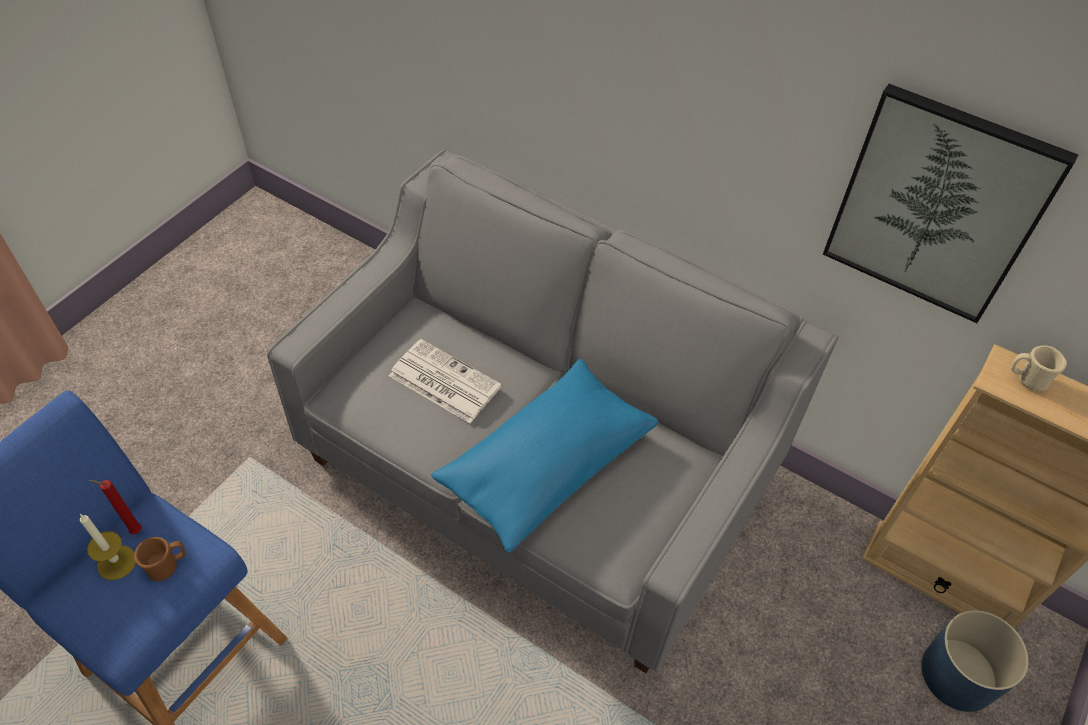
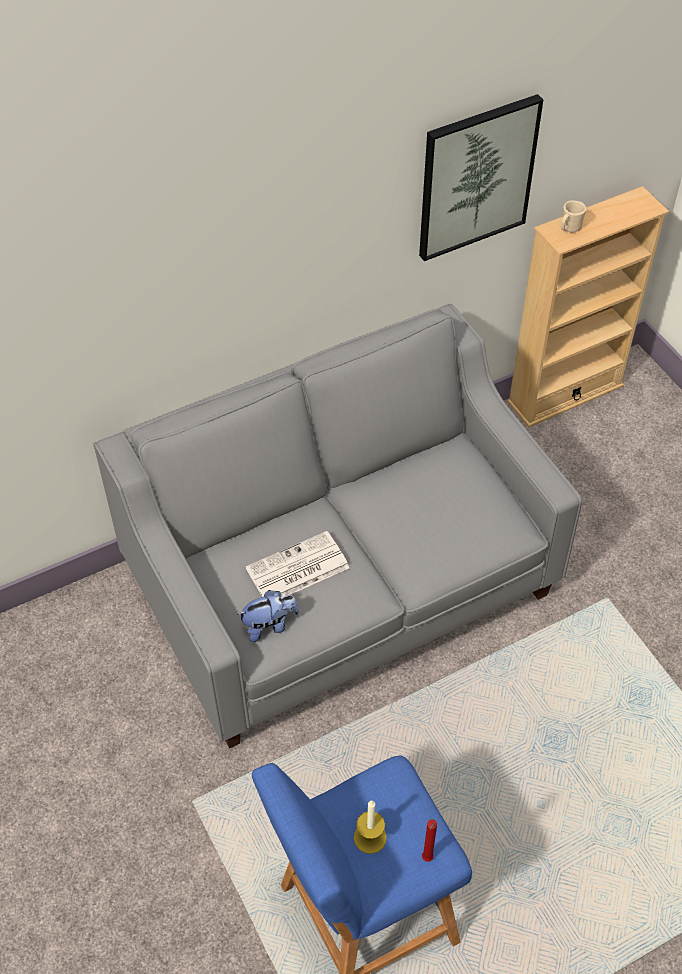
camera: 60 degrees left, 0 degrees up
(134, 531) = (345, 818): red candle -> red candle (426, 859)
(167, 566) = (392, 801): brown mug -> none
(366, 388) = (269, 626): none -> plush toy
(546, 465) = (415, 536): blue pillow -> none
(959, 674) = (633, 424): blue planter -> none

